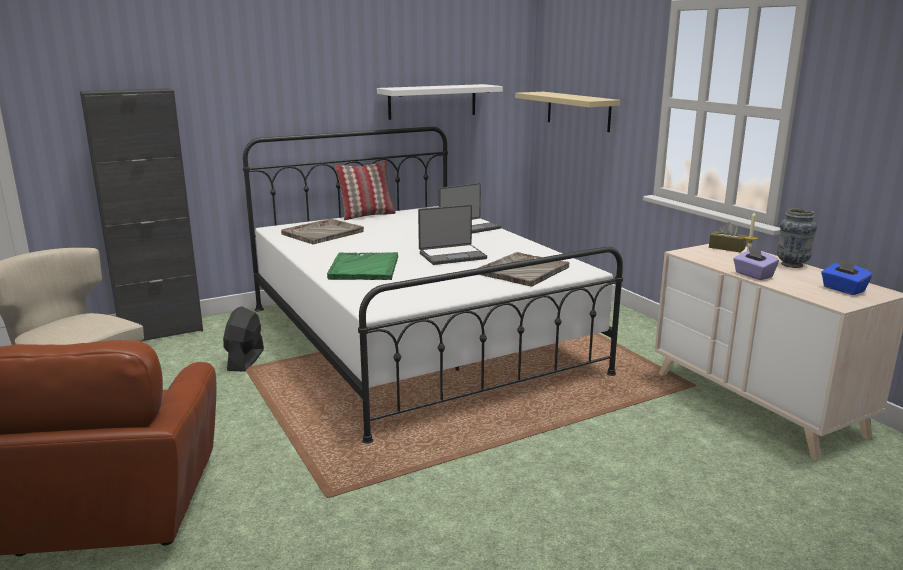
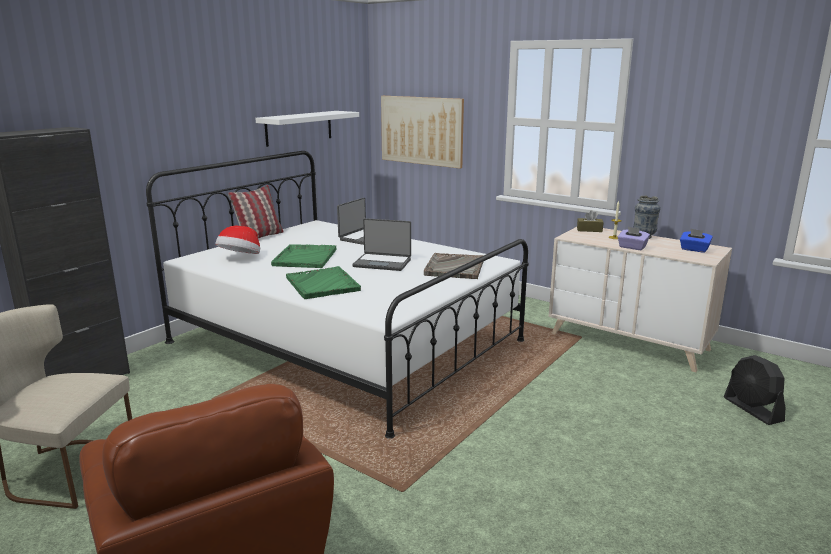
camera: 25 degrees left, 0 degrees up
(245, 360) = (204, 391): black fan -> black fan (752, 409)
(323, 233) = (240, 258): grey tray -> hat
(383, 240) = (305, 257): none -> green tray
(452, 255) = (382, 263): laptop -> laptop turned 60 degrees clockwise
(578, 111) = (421, 130): beige shelf -> picture

